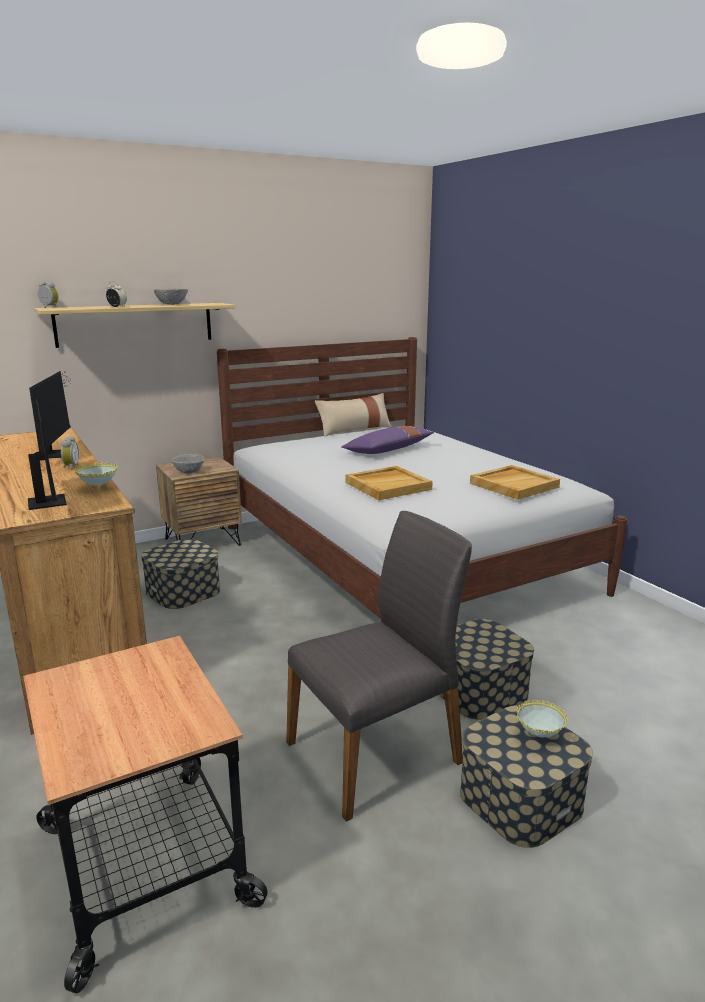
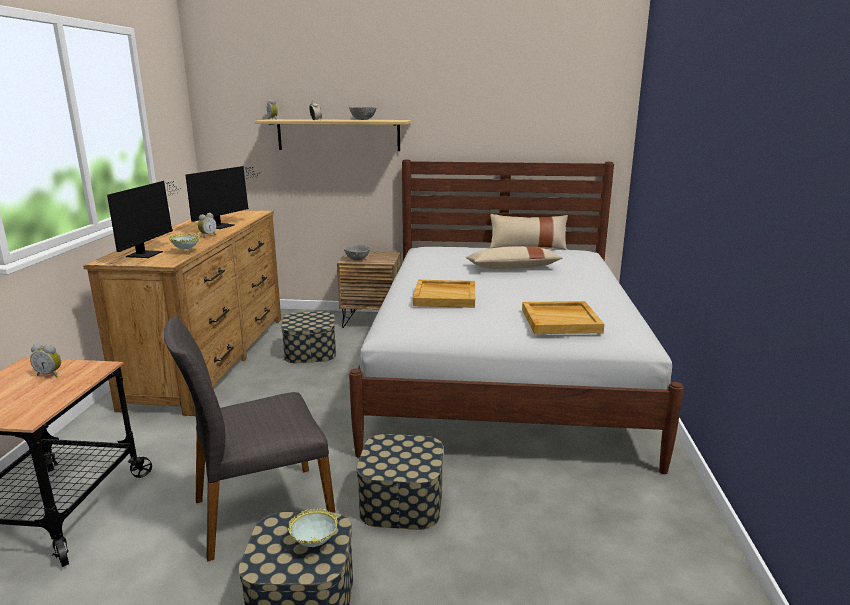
camera: 35 degrees right, 0 degrees up
(117, 678) = (50, 374): none -> alarm clock
(376, 753) = (261, 511): grey chair -> grey chair turned 150 degrees clockwise
(388, 450) = (512, 268): purple pillow -> beige pillow

